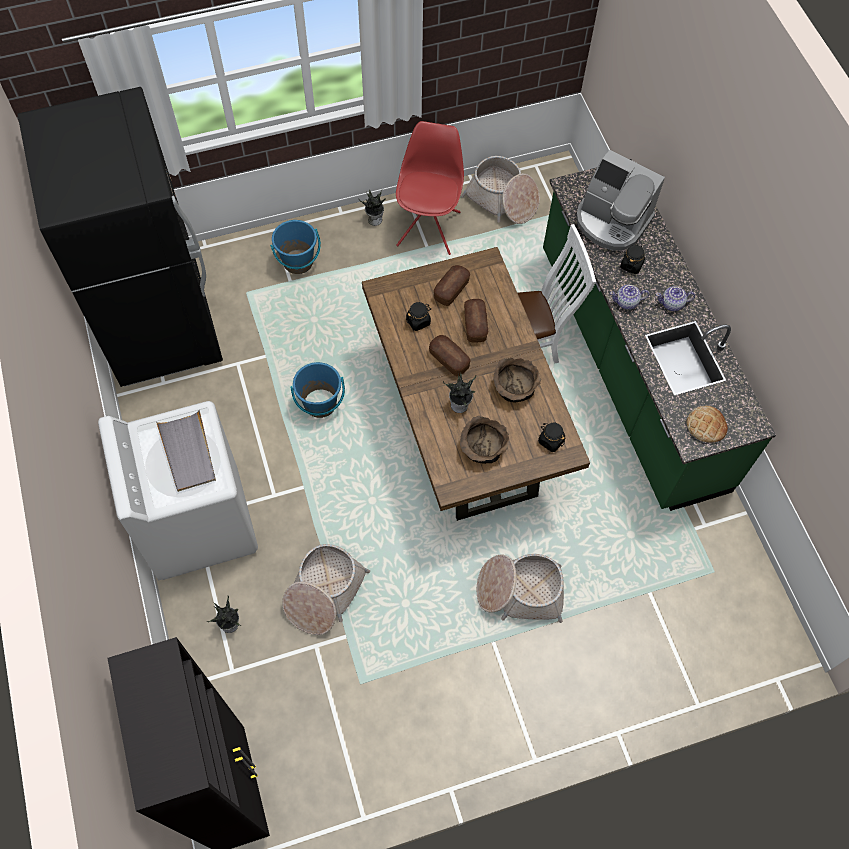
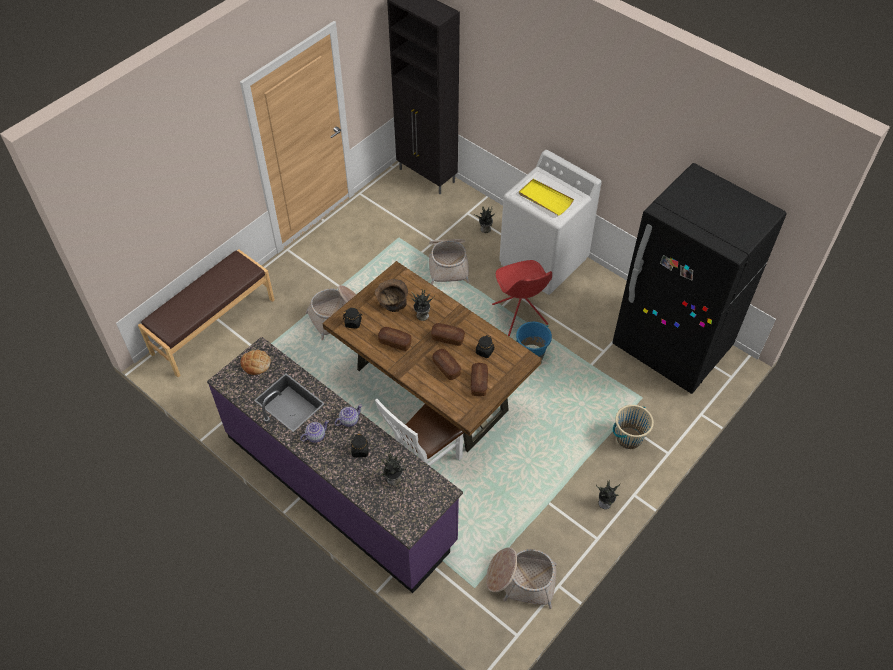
camera: 150 degrees right, 10 degrees down
(188, 452) = (545, 199): grey tray -> yellow tray
(298, 262) = (628, 438): blue bucket -> beige bucket
(429, 227) = (559, 520): red chair -> red chair (520, 315)
(514, 387) = (395, 342): brown bowl -> bread
(612, 221) = (393, 479): coffee machine -> potted plant
(629, 368) = (340, 487): green counter -> purple counter
(698, 673) = (213, 326): none -> brown bench

